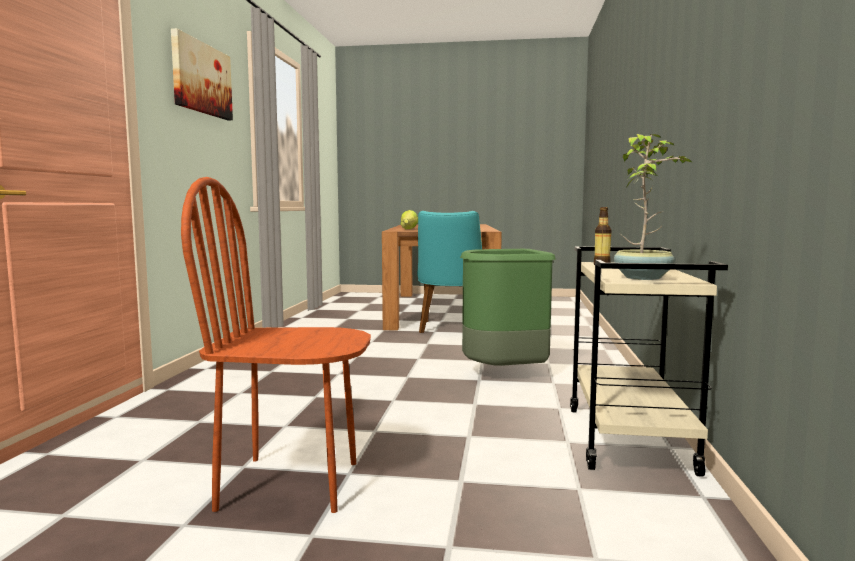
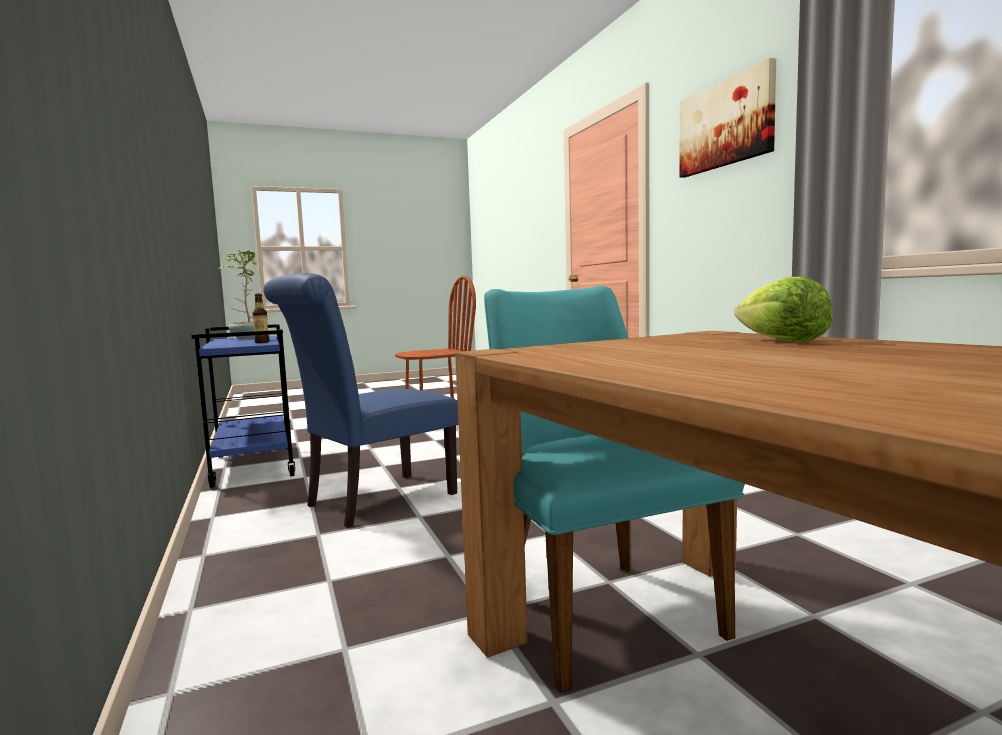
camera: 150 degrees right, 0 degrees up
(505, 373) = (373, 501): green trash can -> blue chair
(630, 440) = (253, 465): beige cart -> blue cart

